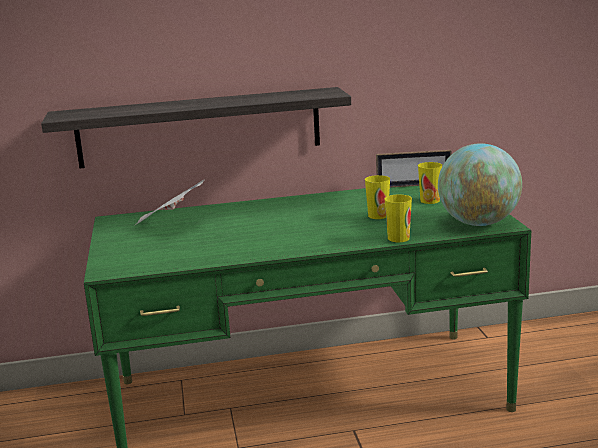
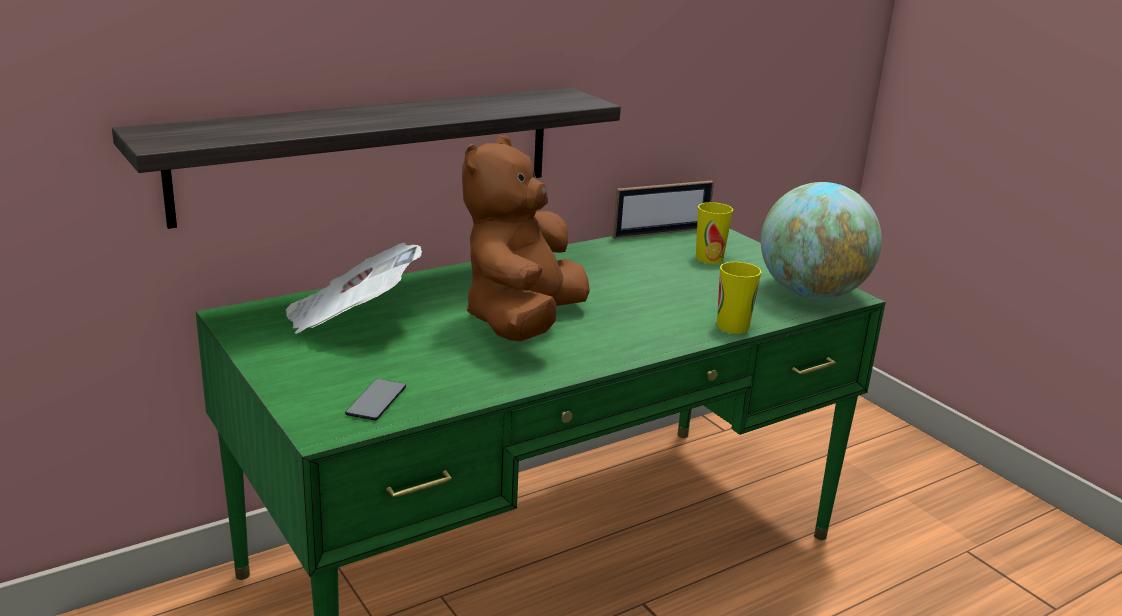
camera: 25 degrees left, 5 degrees up
(144, 261) = (376, 401): none -> phone
(265, 230) = (522, 323): none -> brown plush toy
(378, 216) = (664, 287): cup -> none

